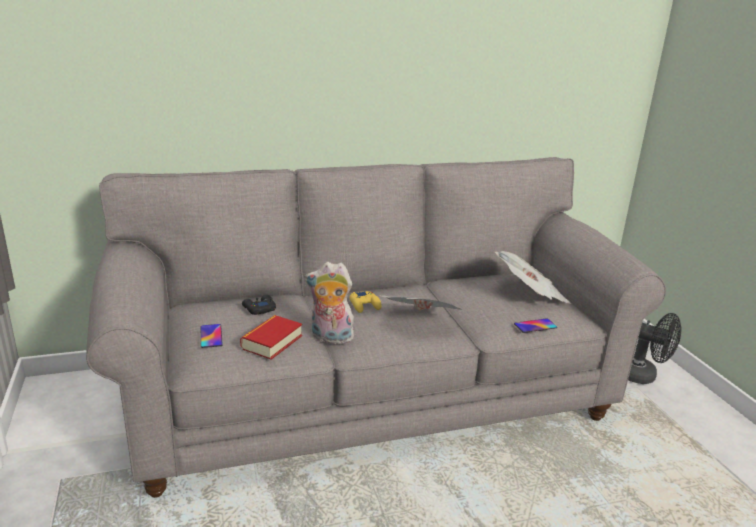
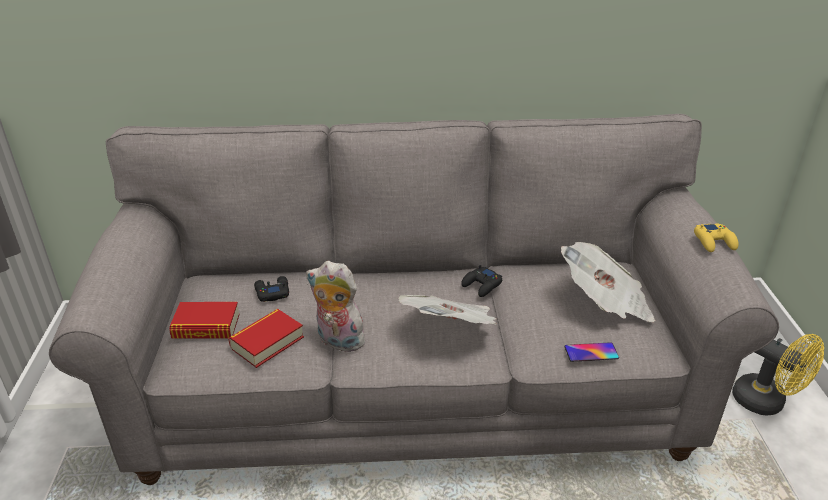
camera: 15 degrees right, 10 degrees up
(211, 336) = (206, 327): phone -> book
(365, 305) = (396, 297): yellow game controller -> yellow game controller (714, 242)
(430, 292) = (482, 285): none -> black game controller
(643, 376) = (766, 403): black fan -> yellow fan

